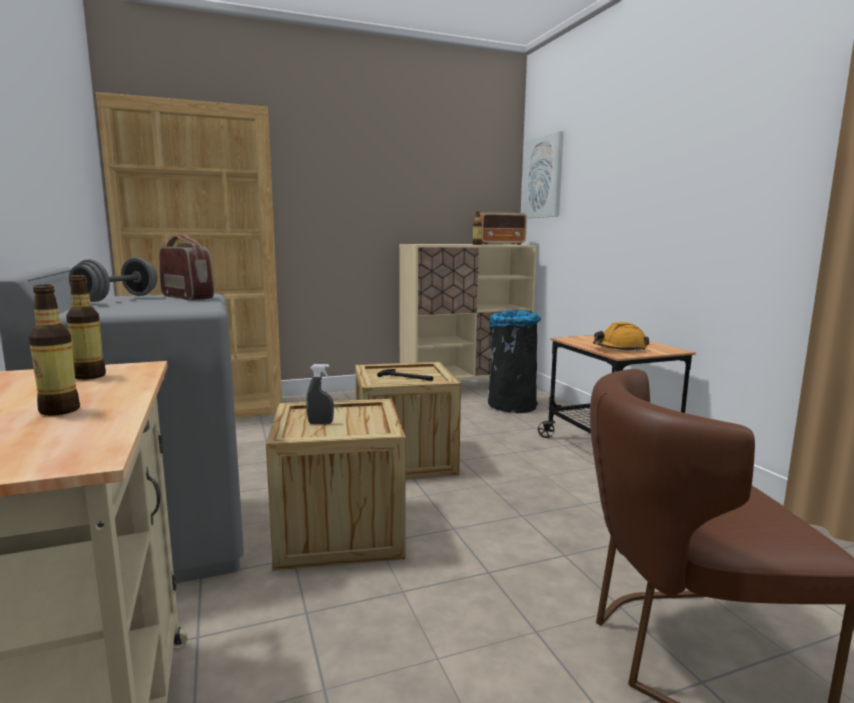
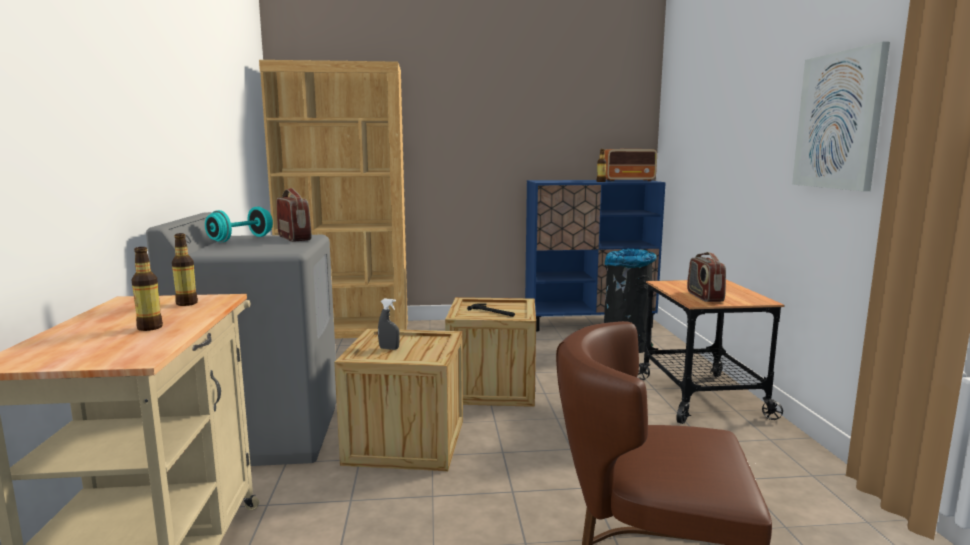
camera: 15 degrees right, 0 degrees up
(117, 298) = (241, 239): grey dumbbell -> turquoise dumbbell
(465, 387) = (589, 323): beige cabinet -> blue cabinet
(543, 177) = (675, 113): picture -> picture (839, 121)
(619, 349) = (704, 297): orange hard hat -> radio

